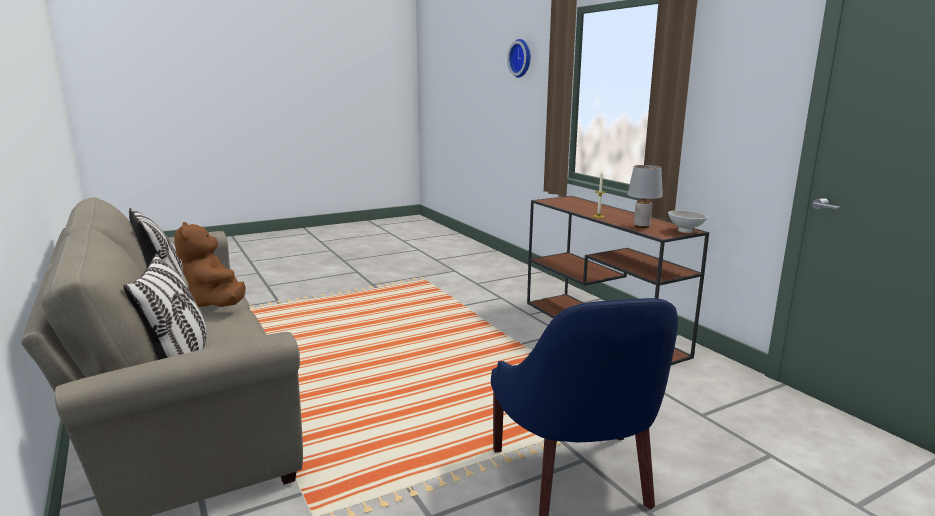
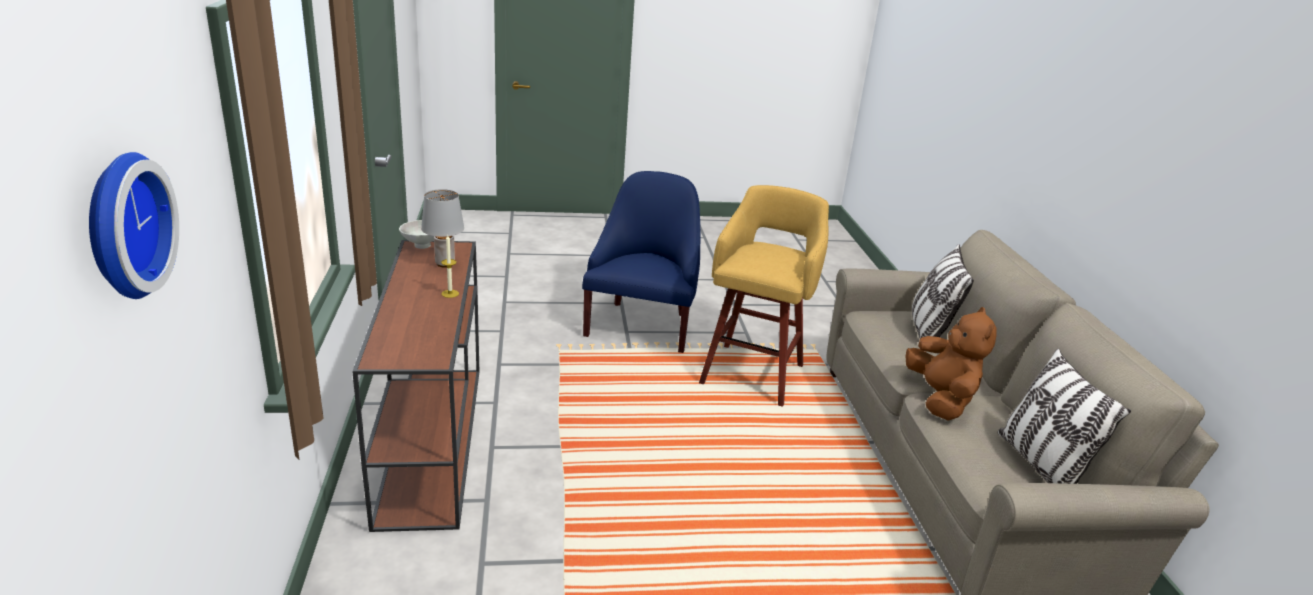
camera: 160 degrees left, 10 degrees up
(397, 449) = (753, 372): none -> yellow stool

